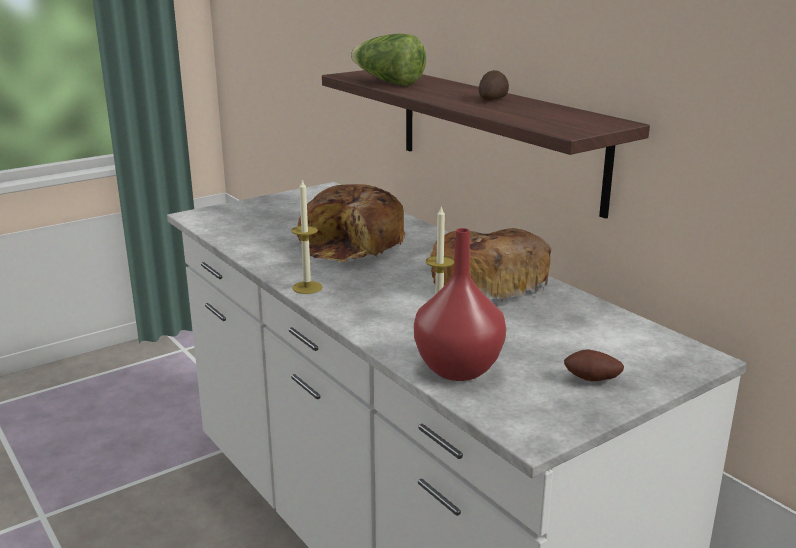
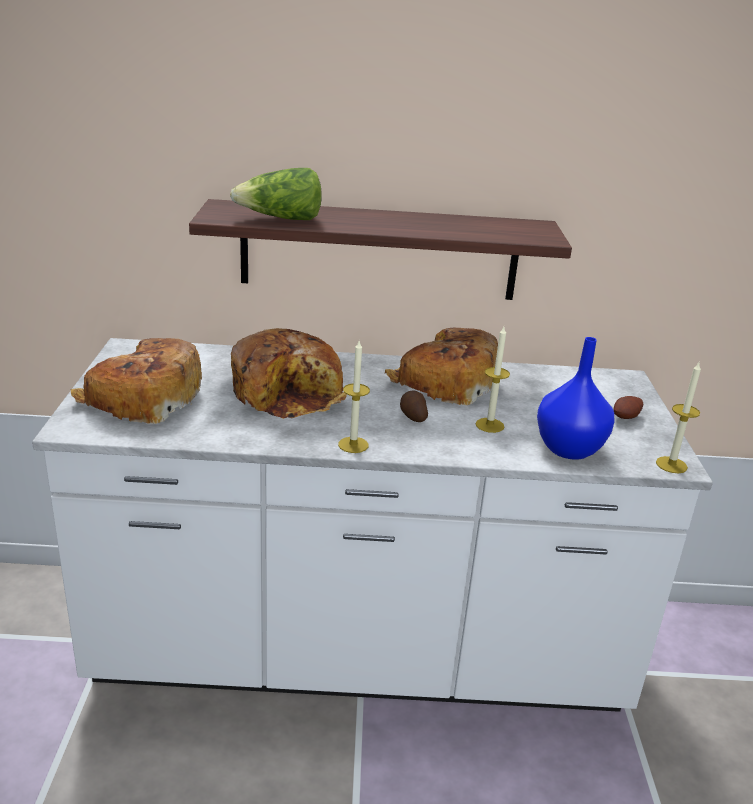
camera: 55 degrees left, 5 degrees up
(264, 215) = (142, 398): none -> bread
(460, 369) = (570, 448): red vase -> blue vase
(492, 99) = (411, 220): potato -> potato (412, 416)
(525, 431) = (671, 465): none -> candle

